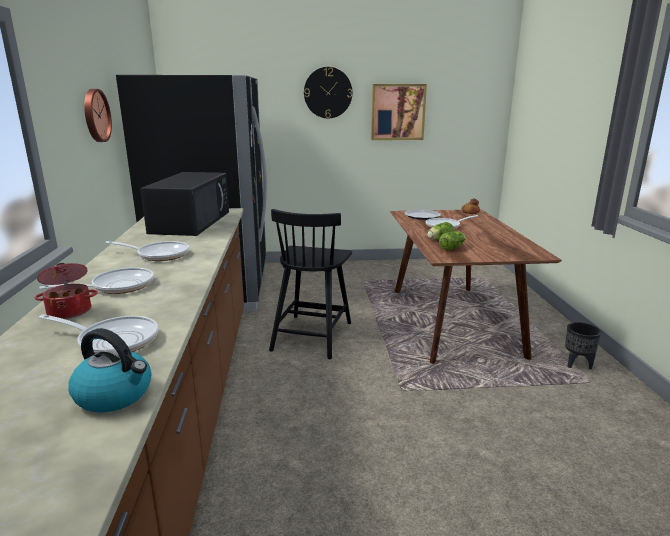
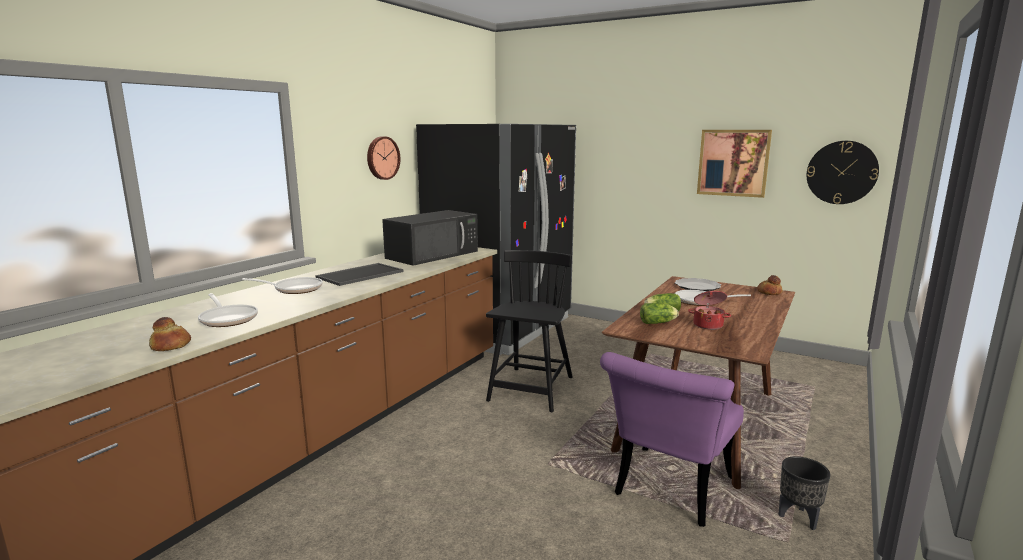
camera: 35 degrees right, 5 degrees down
(70, 311) = (243, 297): cooking pot -> cooking pot (708, 325)
(115, 395) = (171, 345): kettle -> bread
(159, 255) = (360, 274): frying pan -> tray
(312, 335) = (531, 390): black chair -> black chair turned 150 degrees clockwise
(328, 93) = (651, 139): wall clock -> wall clock (841, 172)
(497, 377) = (668, 491): none -> purple chair

